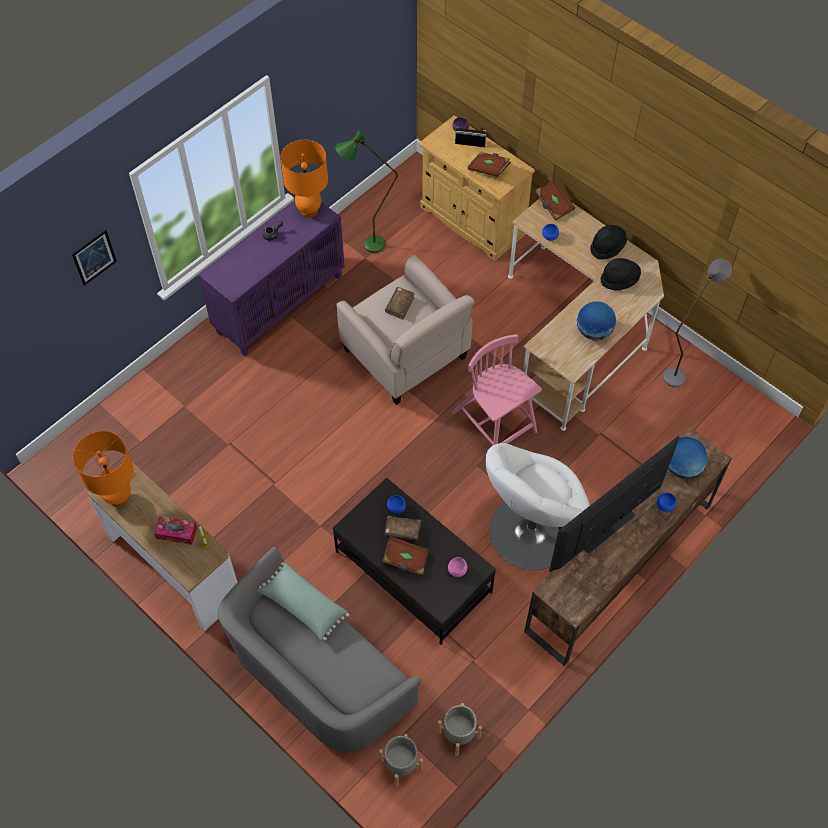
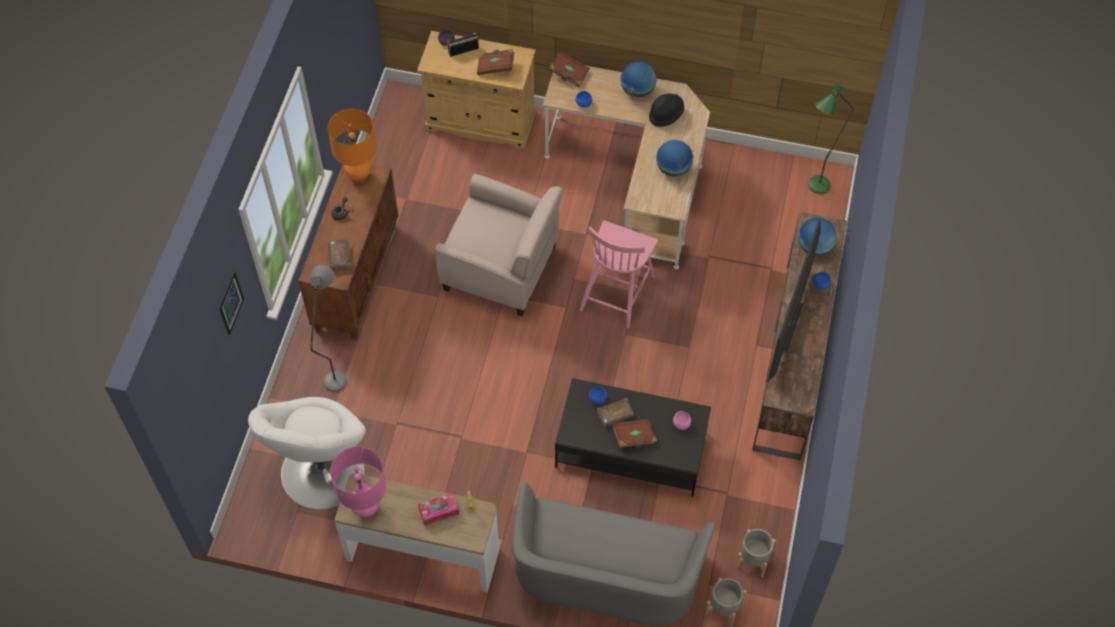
camera: 30 degrees left, 0 degrees up
(118, 497) = (366, 509): orange table lamp -> pink table lamp
(280, 303) = (356, 277): purple cabinet -> brown cabinet
(303, 606) = (574, 519): green pillow -> none
(366, 246) = (401, 188): green floor lamp -> green floor lamp (814, 190)
(399, 305) = (485, 225): brown book -> brown book (340, 257)
(495, 424) = (617, 291): pink chair -> pink chair turned 90 degrees counterclockwise
(529, 532) = (704, 367): white armchair -> white armchair (321, 473)
(607, 247) = (637, 91): black hat -> globe
(678, 372) = (739, 173): grey floor lamp -> grey floor lamp (337, 373)

